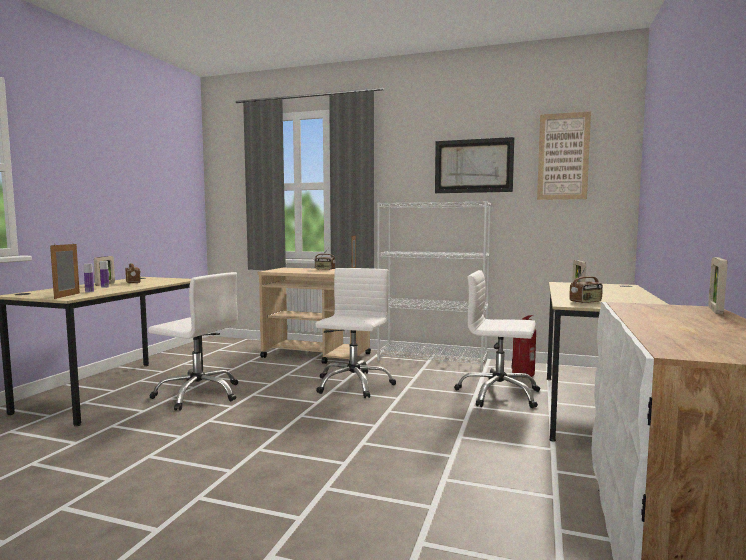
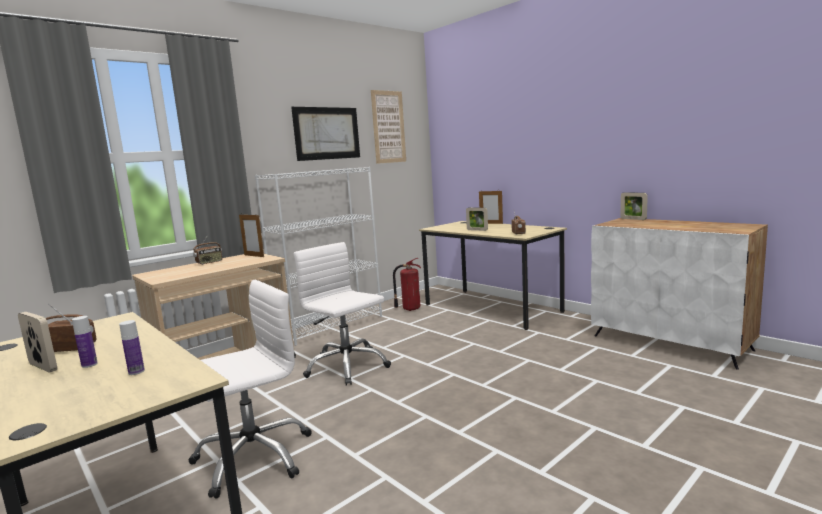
camera: 60 degrees left, 5 degrees up
(67, 296) = (162, 384): picture frame -> picture frame (491, 223)
(498, 394) = (438, 323): white office chair -> none

